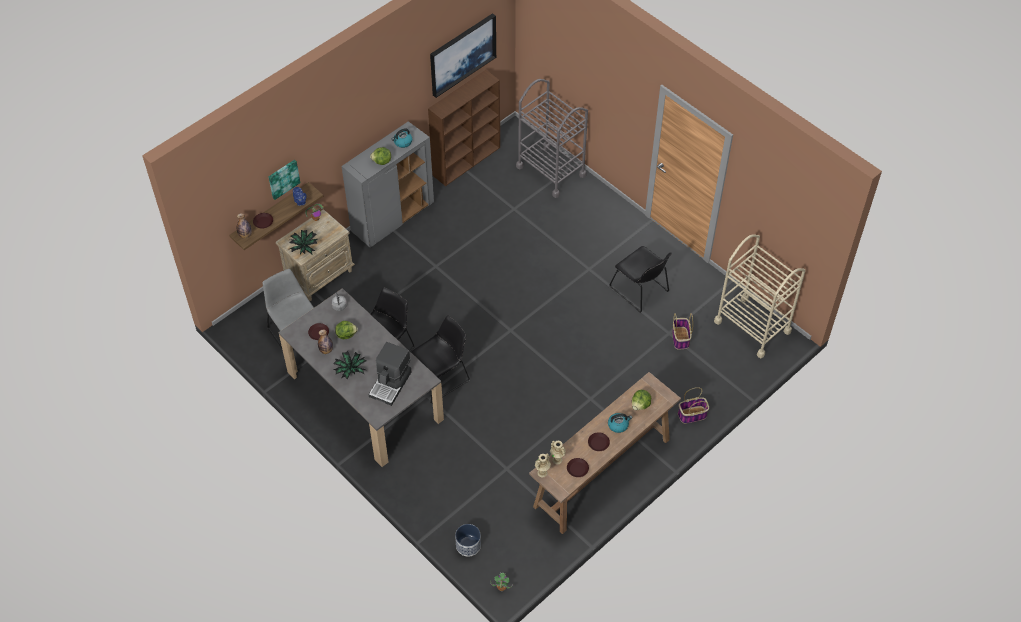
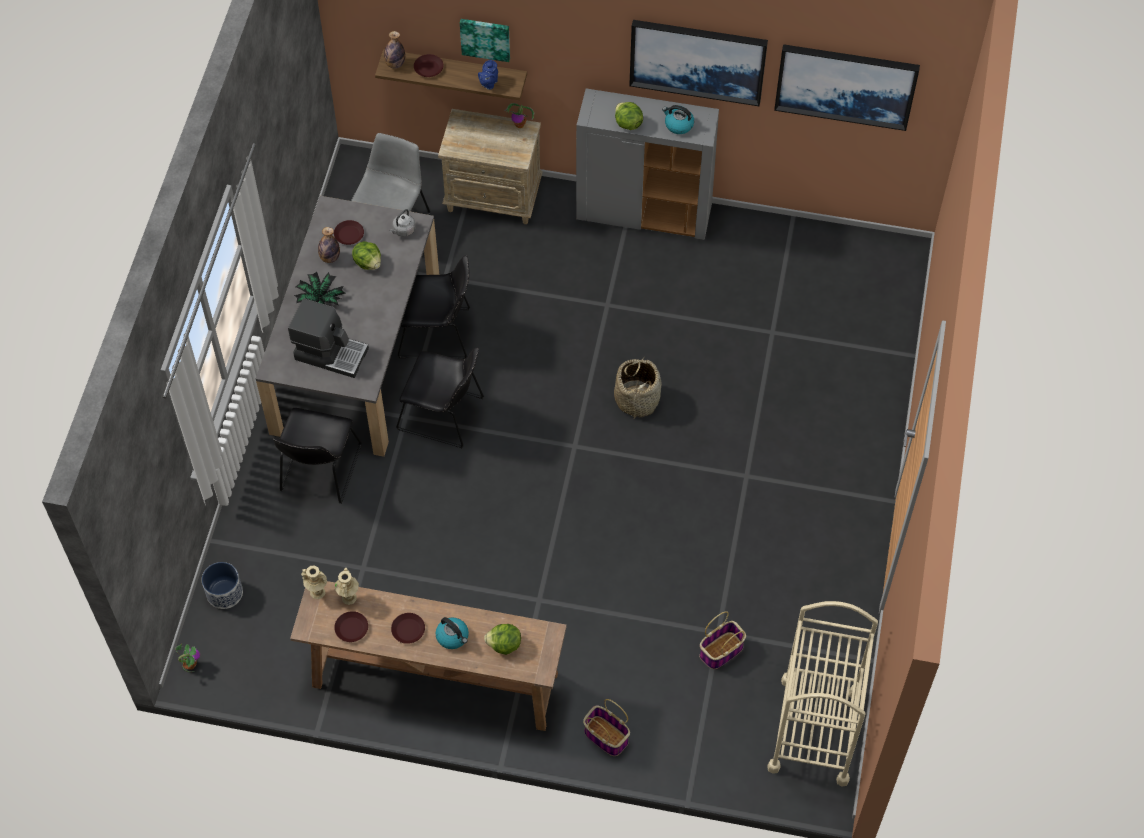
camera: 55 degrees right, 5 degrees up
(304, 247) = (467, 141): potted plant -> none
(391, 99) = (697, 60): none -> picture
(391, 384) = (331, 353): coffee machine -> coffee machine turned 150 degrees counterclockwise
(467, 161) = (805, 233): brown bookcase -> none
(505, 287) = (637, 399): none -> basket
(551, 171) = (873, 335): grey cart -> none
(640, 290) = (762, 557): black chair -> black chair (319, 471)

